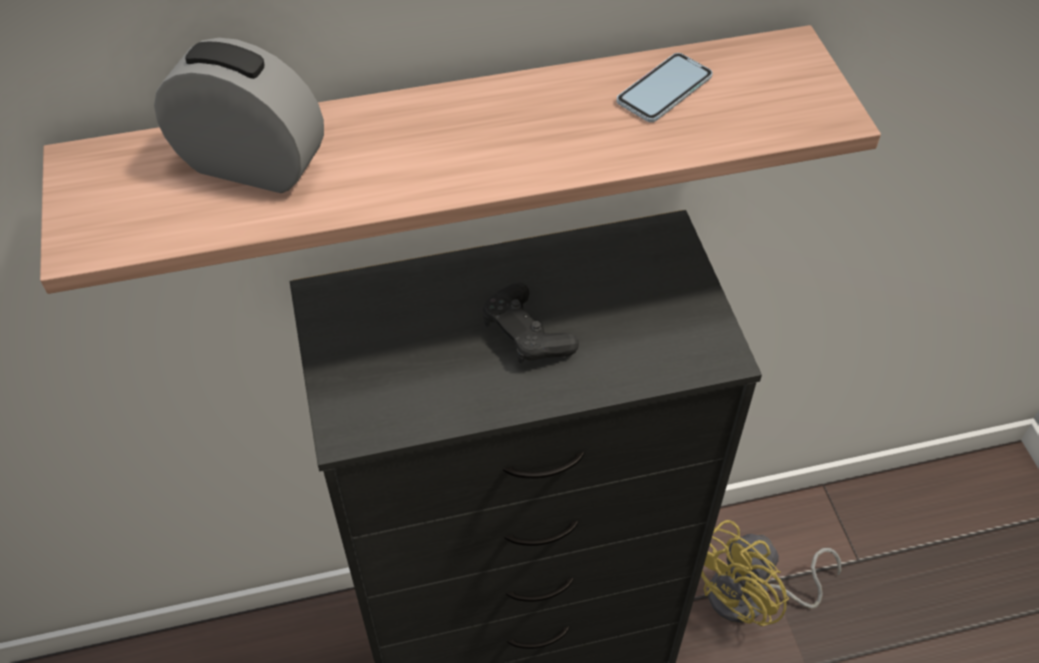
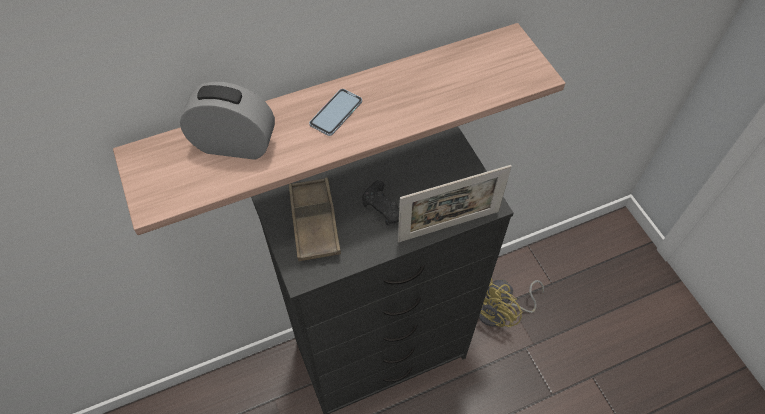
camera: 10 degrees left, 5 degrees up
(390, 341) = (314, 222): none -> brown tray
(634, 381) = (448, 226): none -> picture frame
(664, 89) = (448, 70): phone -> phone (336, 113)

